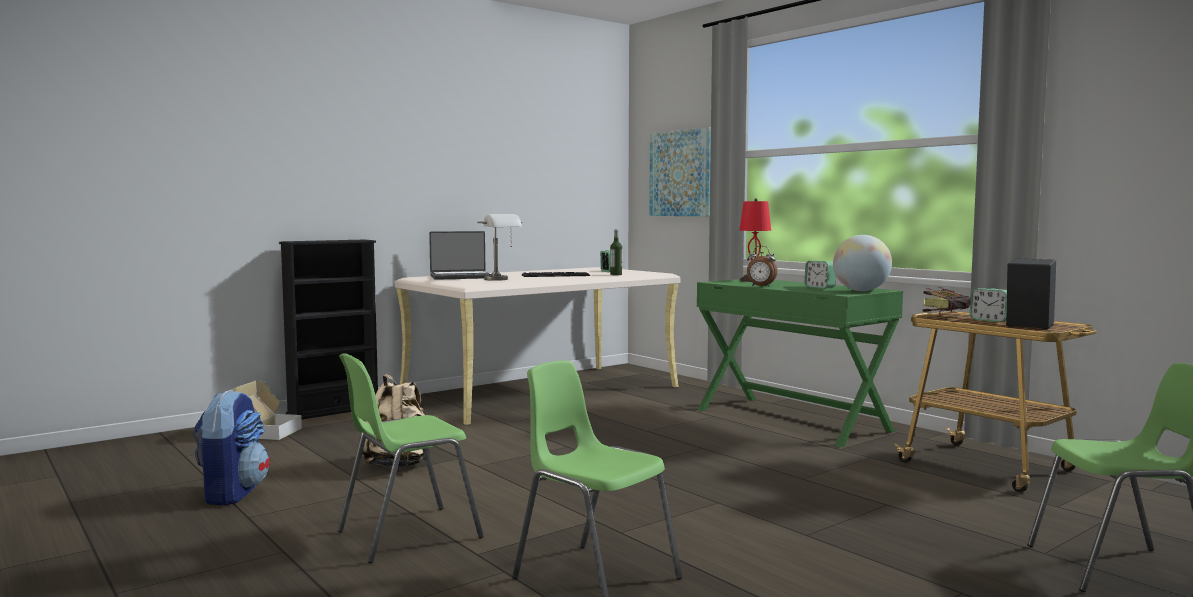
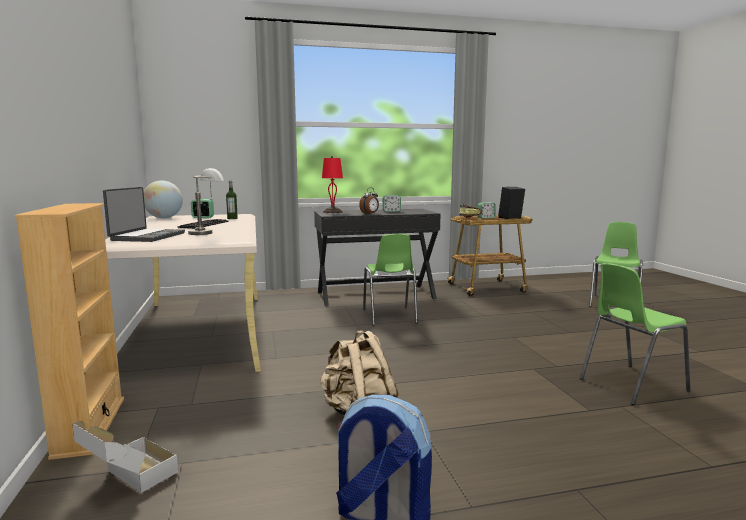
camera: 65 degrees left, 5 degrees up
(333, 411) = (90, 426): black bookcase -> beige bookcase
(407, 534) = (546, 429): green chair -> green chair (389, 316)
(681, 173) = (215, 134): picture -> none
(792, 420) = (375, 295): green desk -> black desk
(861, 291) = (418, 210): globe -> globe (164, 218)

